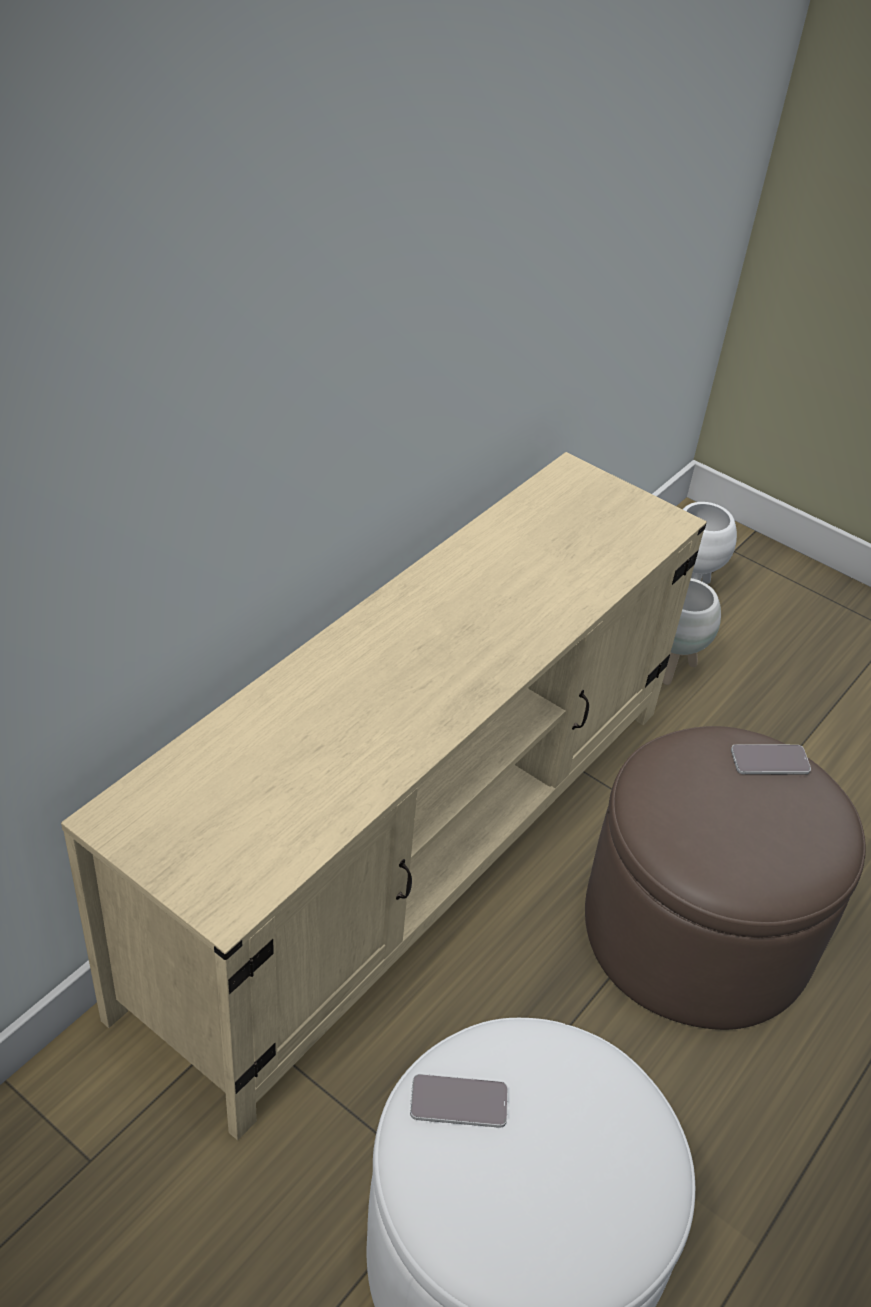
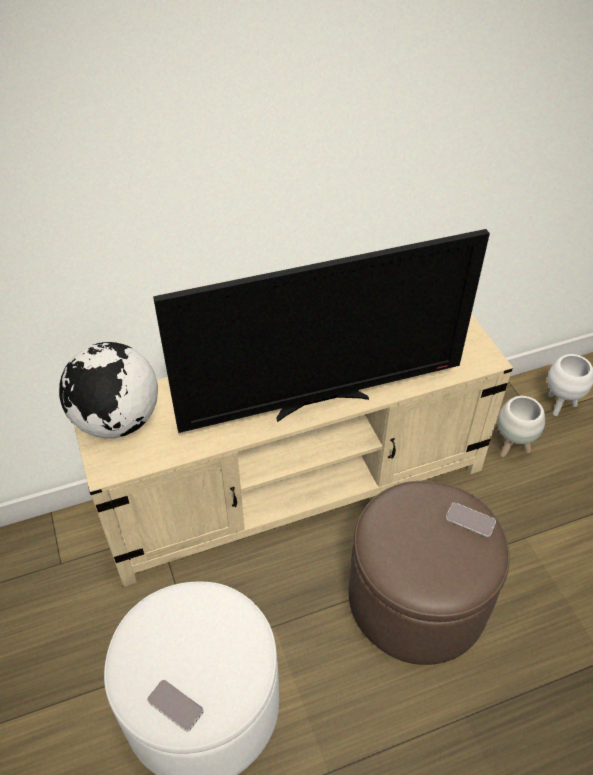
camera: 35 degrees right, 5 degrees up
(180, 817) = (117, 421): none -> globe
(459, 1102) = (171, 612): phone -> phone (175, 705)
(490, 661) = (321, 402): none -> television

